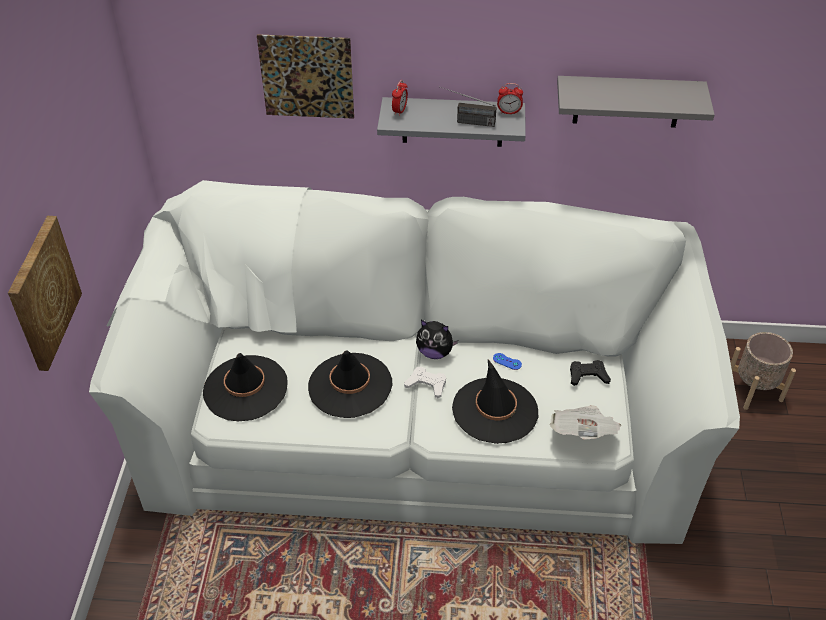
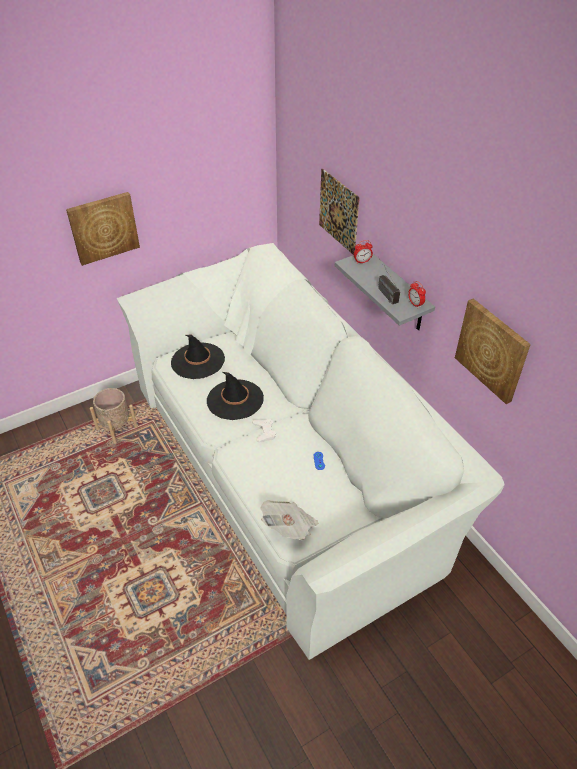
camera: 55 degrees right, 0 degrees up
(435, 352) = (295, 423): plush toy -> none
(495, 410) = (272, 474): black hat -> none
(588, 376) = (342, 507): black game controller -> none
(627, 101) = (492, 350): grey shelf -> picture
(753, 389) = (493, 647): beige planter -> beige planter (116, 428)

